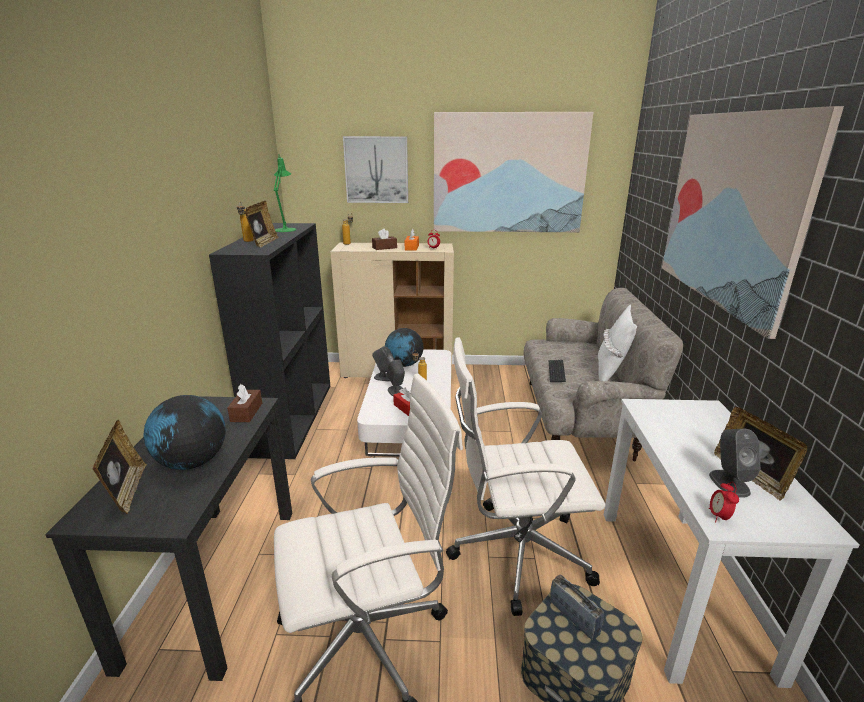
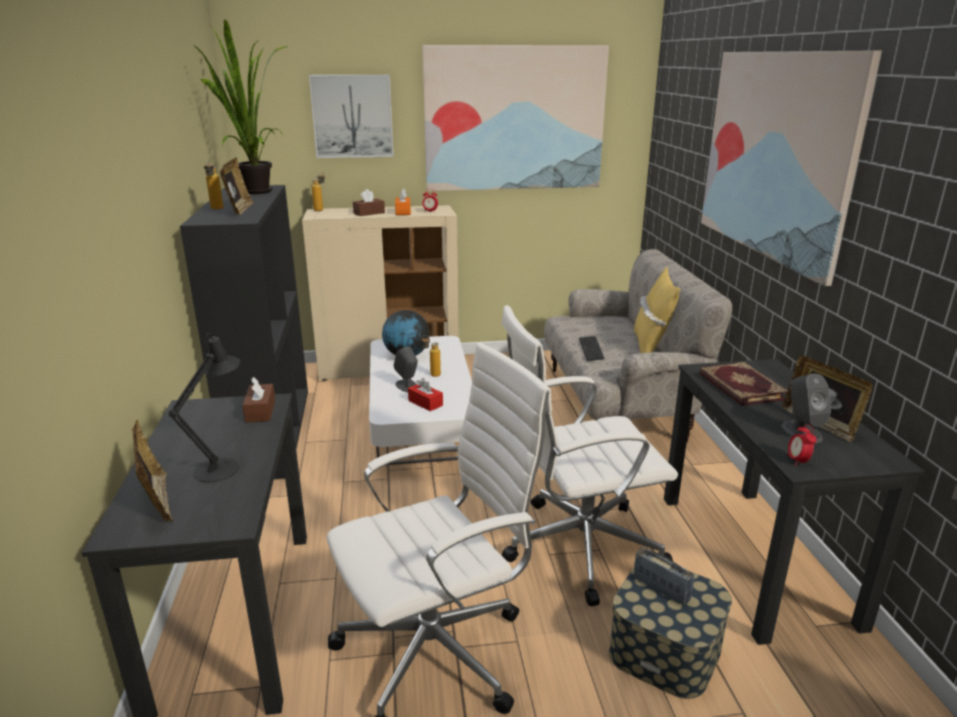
camera: 10 degrees left, 0 degrees up
(192, 462) = (221, 466): globe -> black table lamp
(286, 229) = (253, 193): green table lamp -> potted plant
(384, 377) = (387, 371): grey speaker -> none
(611, 373) = (651, 346): white pillow -> yellow pillow
(676, 427) = (740, 387): none -> book
(680, 586) = (754, 557): white desk -> black desk

